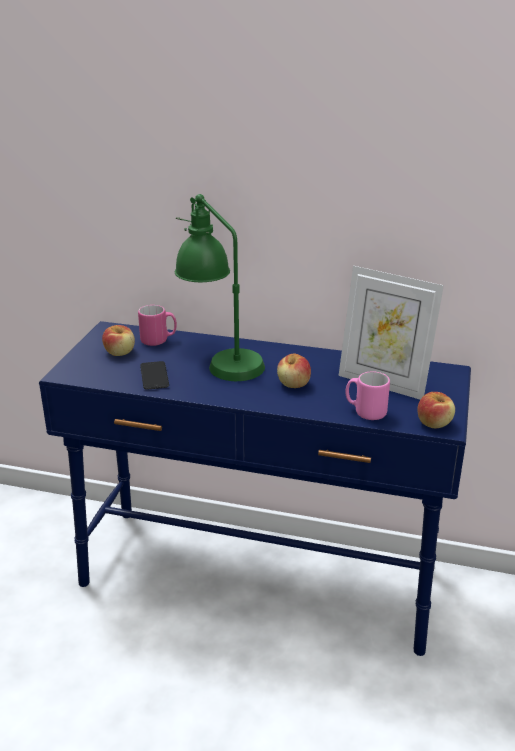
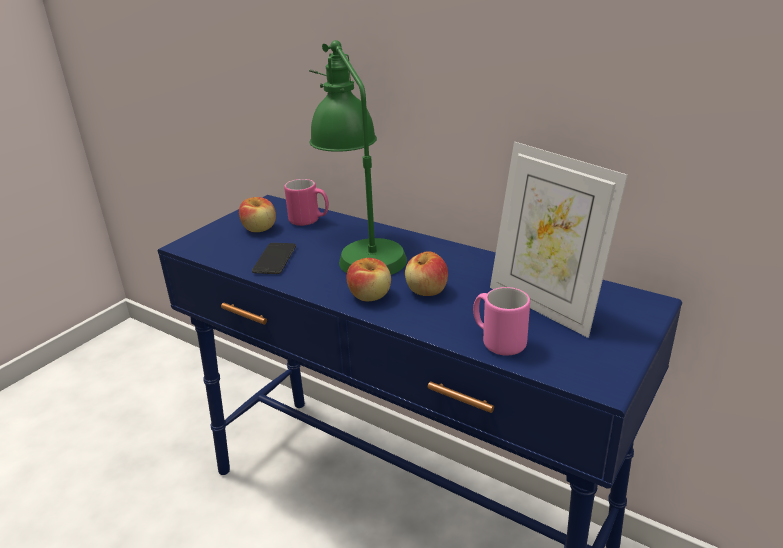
camera: 20 degrees right, 0 degrees up
(434, 423) = (588, 374): apple -> apple (370, 295)

